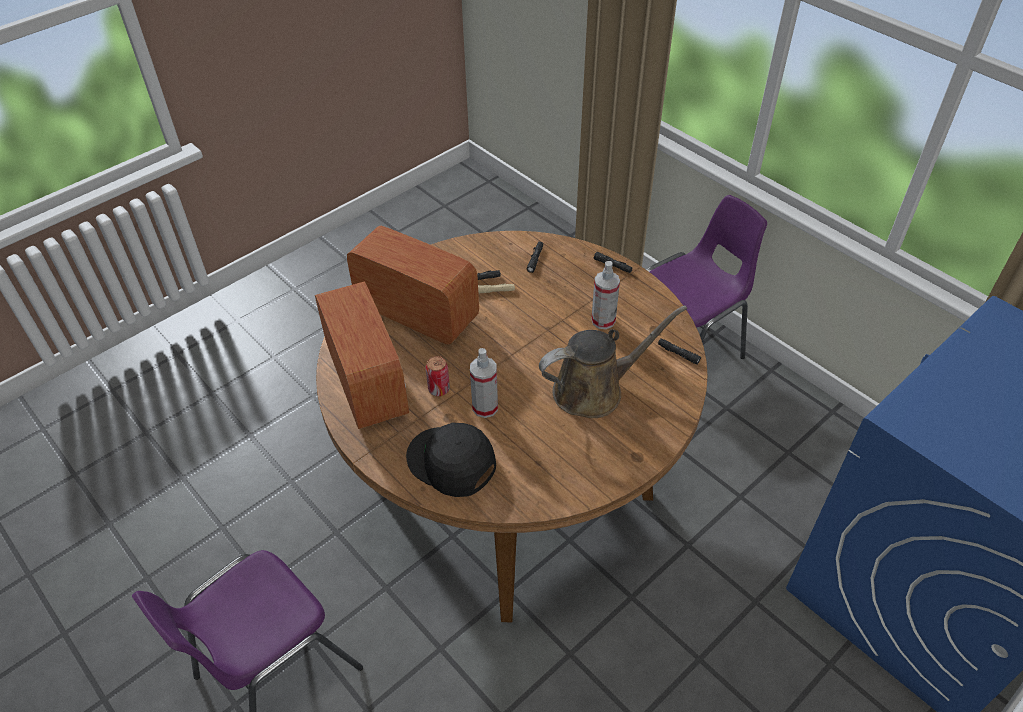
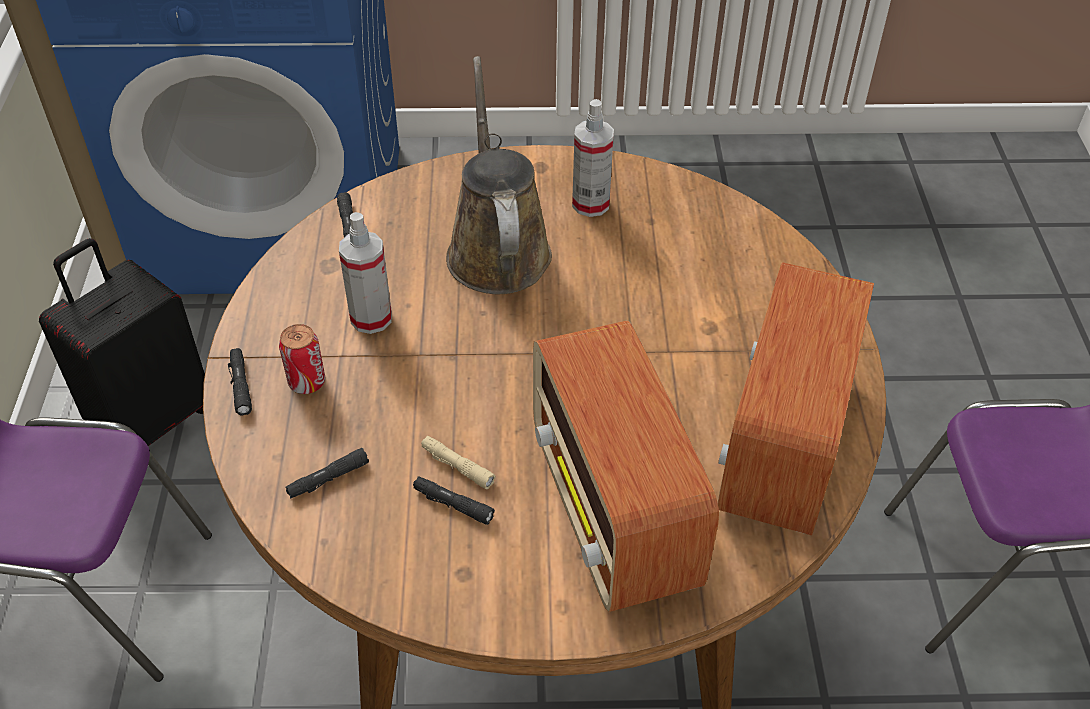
camera: 140 degrees left, 0 degrees up
(439, 389) = (688, 369): can -> can (307, 382)
(451, 462) = (751, 277): black cap -> none
(485, 407) = (650, 310): spray bottle -> spray bottle (590, 204)
(594, 390) = (497, 249): brown watering can -> brown watering can turned 60 degrees clockwise
(777, 426) = (152, 419): none -> black suitcase

